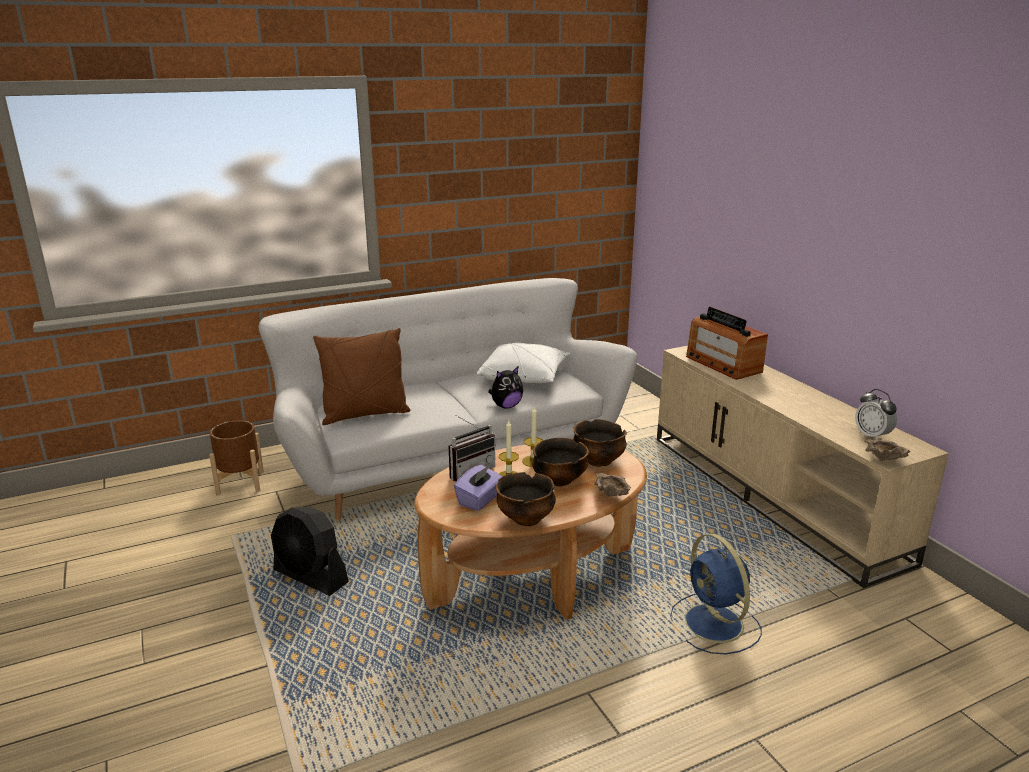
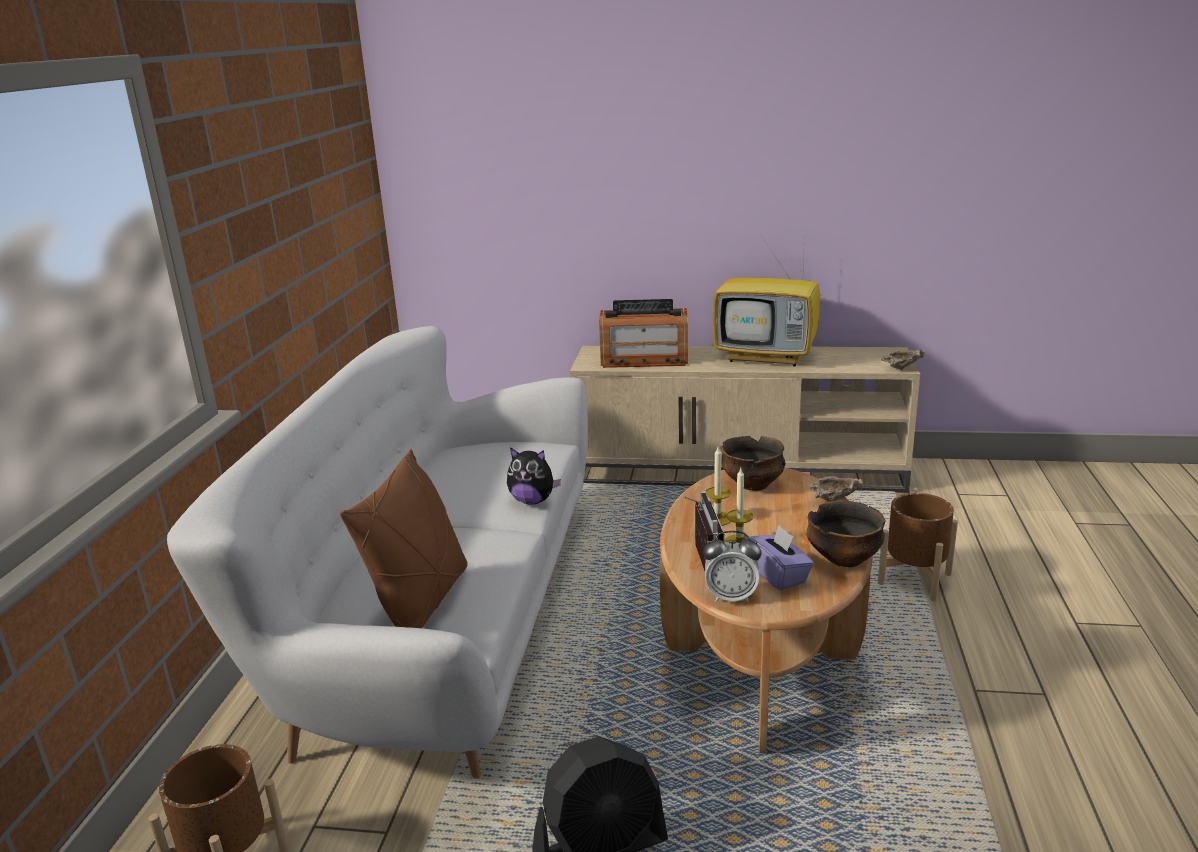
camera: 55 degrees left, 0 degrees up
(506, 406) = (533, 501): plush toy -> plush toy turned 105 degrees clockwise
(524, 377) = (473, 467): white pillow -> none
(559, 481) = (776, 517): bowl -> none
(715, 625) = (914, 579): blue fan -> brown planter
(807, 402) = (768, 357): none -> television
(872, 436) = (855, 358): alarm clock -> alarm clock (731, 597)

